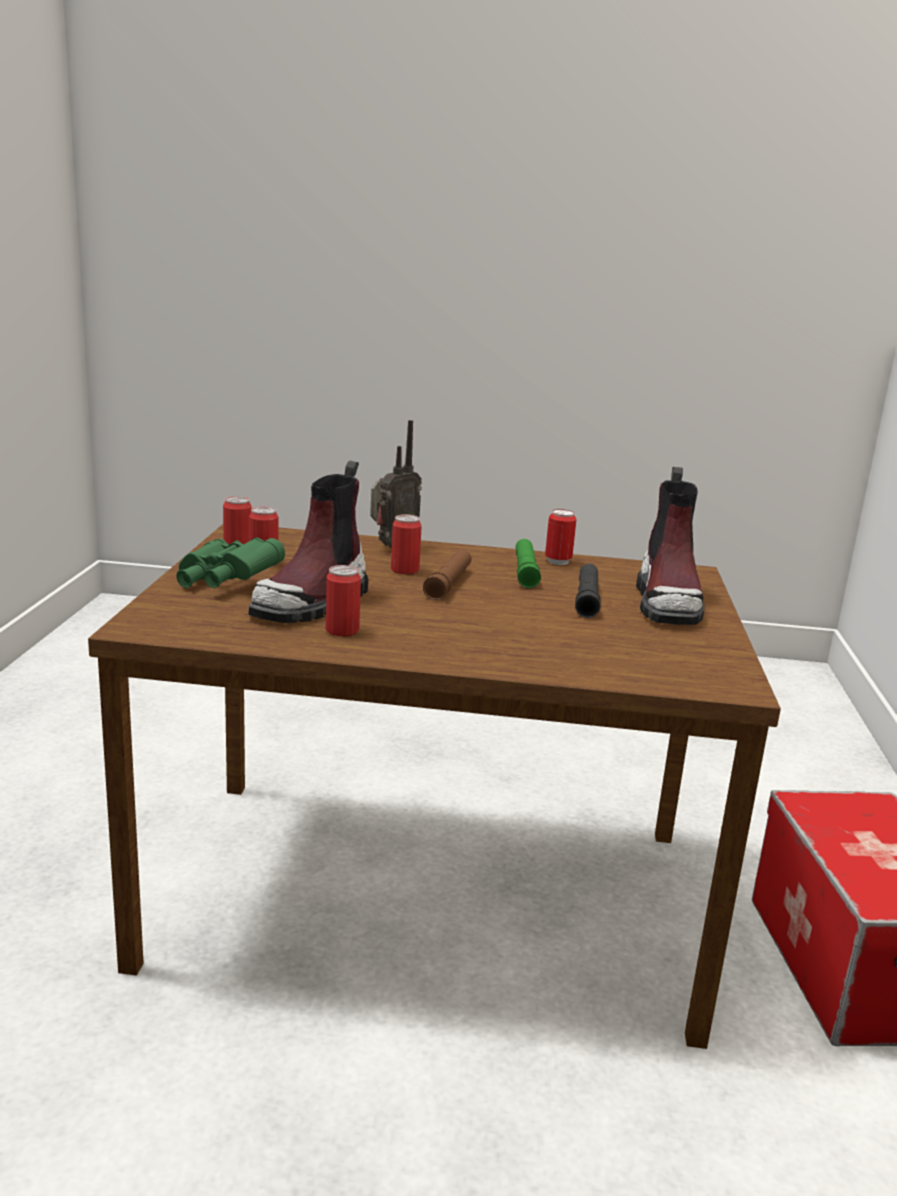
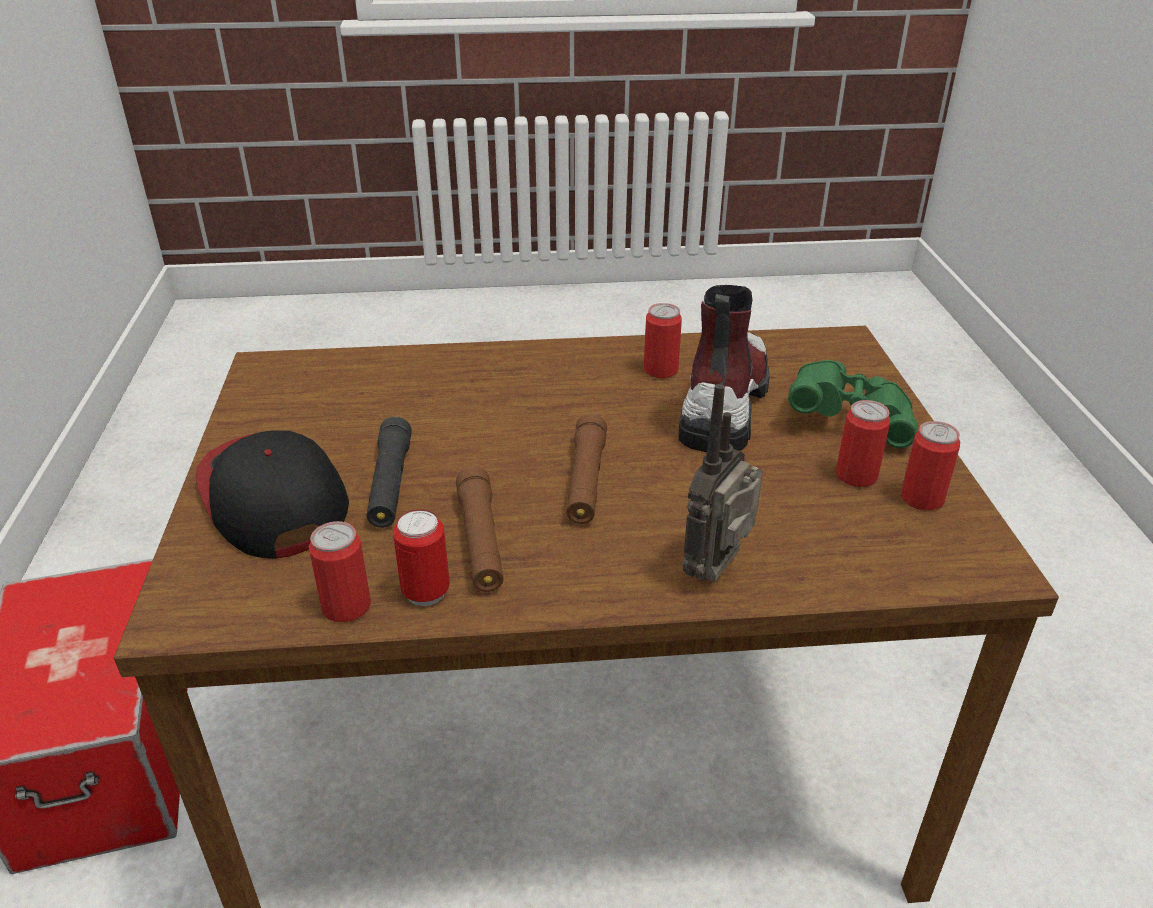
camera: 170 degrees right, 15 degrees up
(404, 570) = (660, 501): can -> can (346, 606)
(525, 571) = (481, 541): green flashlight -> brown flashlight
(668, 603) = (272, 498): boot -> cap

